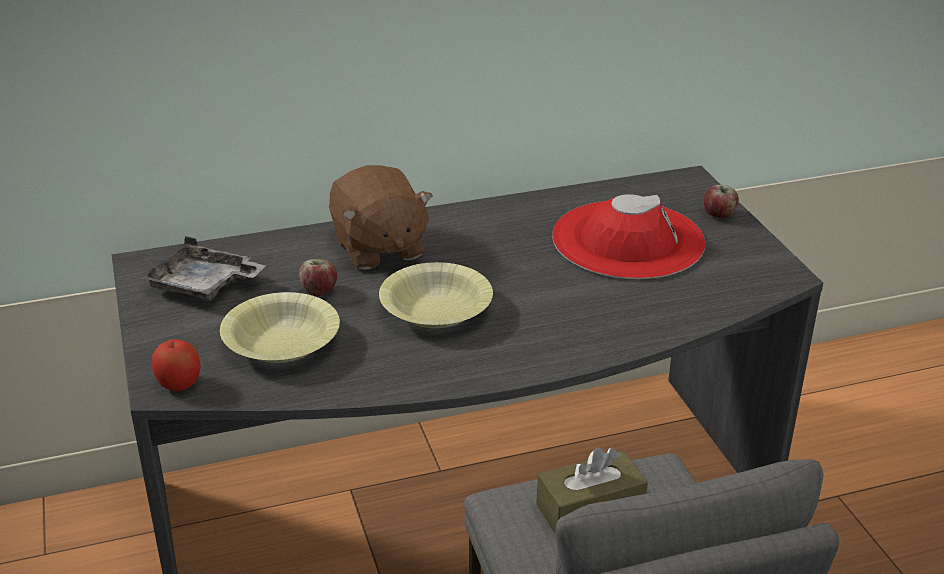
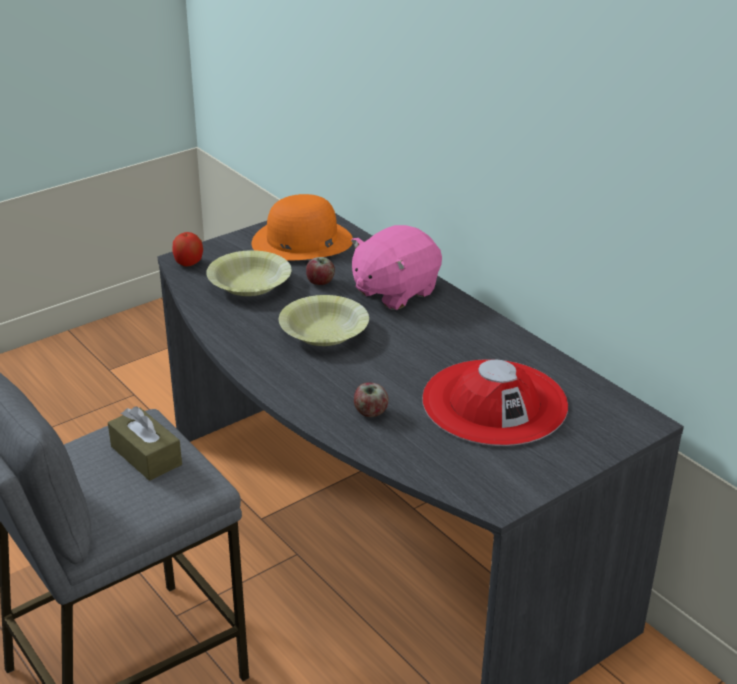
camera: 70 degrees right, 0 degrees up
(203, 285) = (301, 241): grey tray -> orange hat
(378, 248) = (394, 291): brown plush toy -> pink plush toy
(719, 215) = (584, 449): apple -> apple (370, 413)

